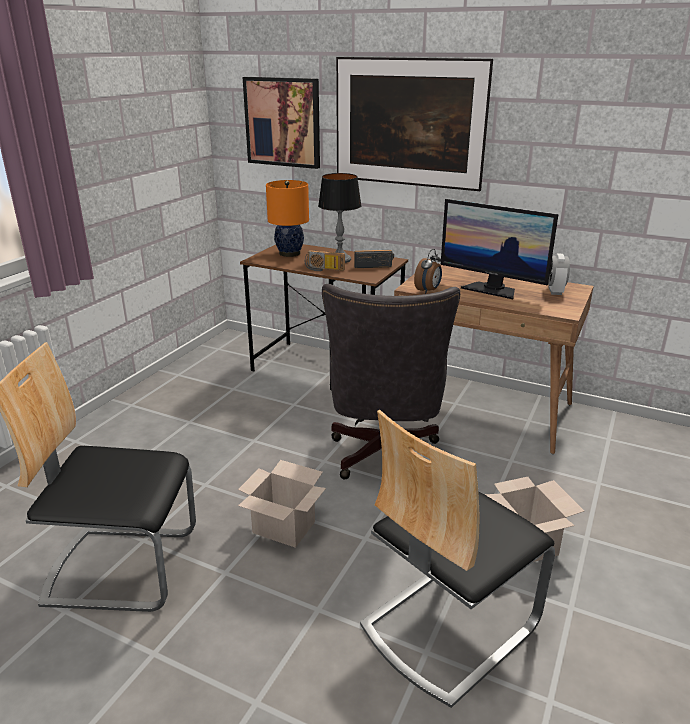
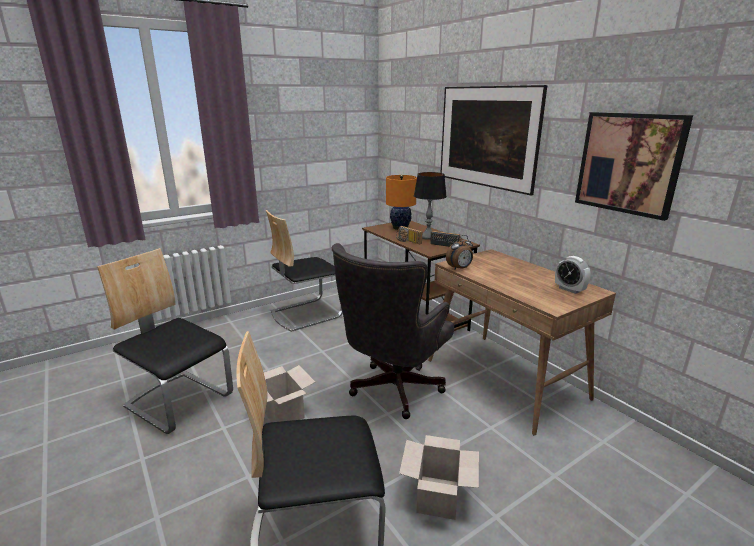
camera: 30 degrees right, 5 degrees down
(180, 400) = (306, 313): none -> chair
(283, 122) = (414, 134): picture -> picture (629, 163)
(492, 289) = (513, 277): monitor -> none
(555, 291) = (569, 289): alarm clock -> alarm clock turned 75 degrees counterclockwise

